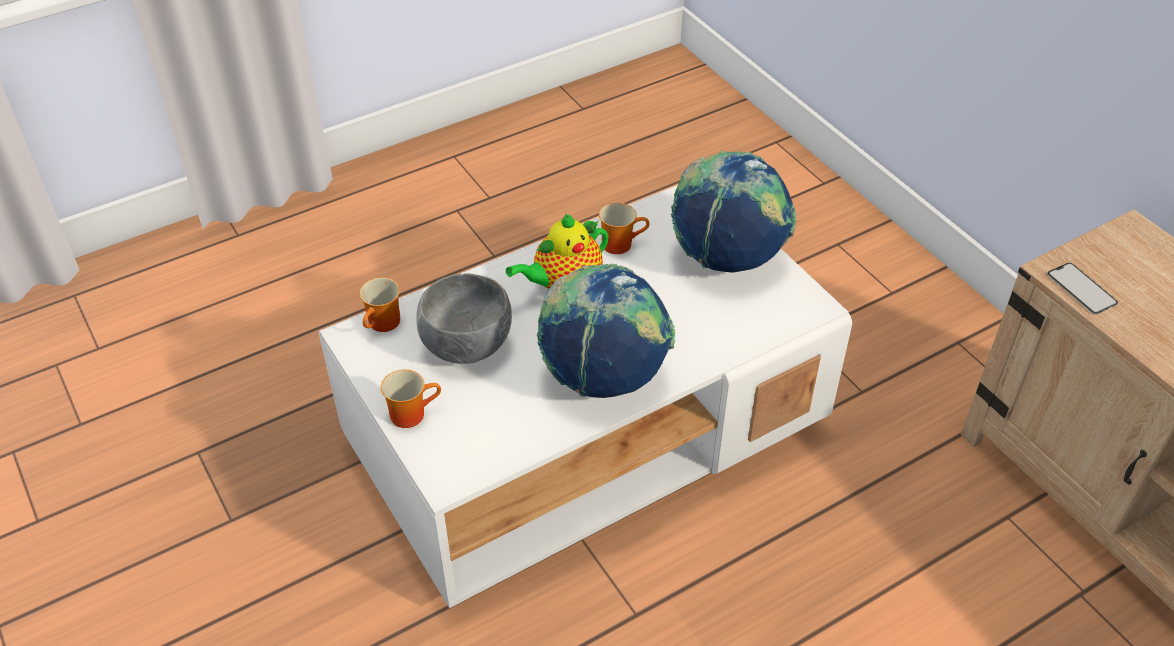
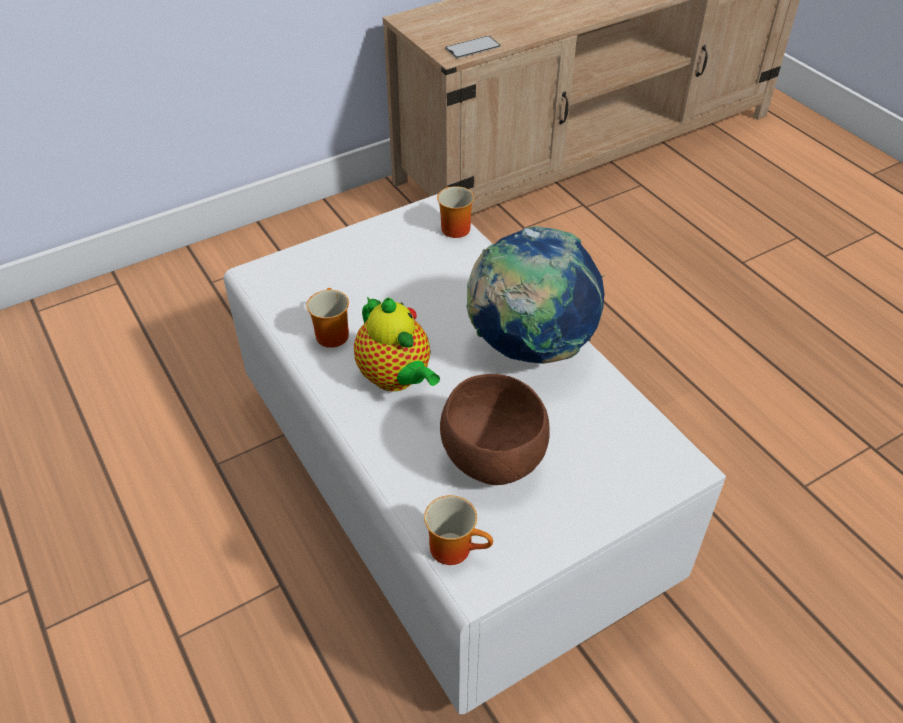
camera: 90 degrees left, 0 degrees up
(411, 412) = (596, 506): mug -> mug (452, 227)
(466, 347) = (492, 461): grey bowl -> brown bowl
(727, 258) = (363, 258): globe -> none

